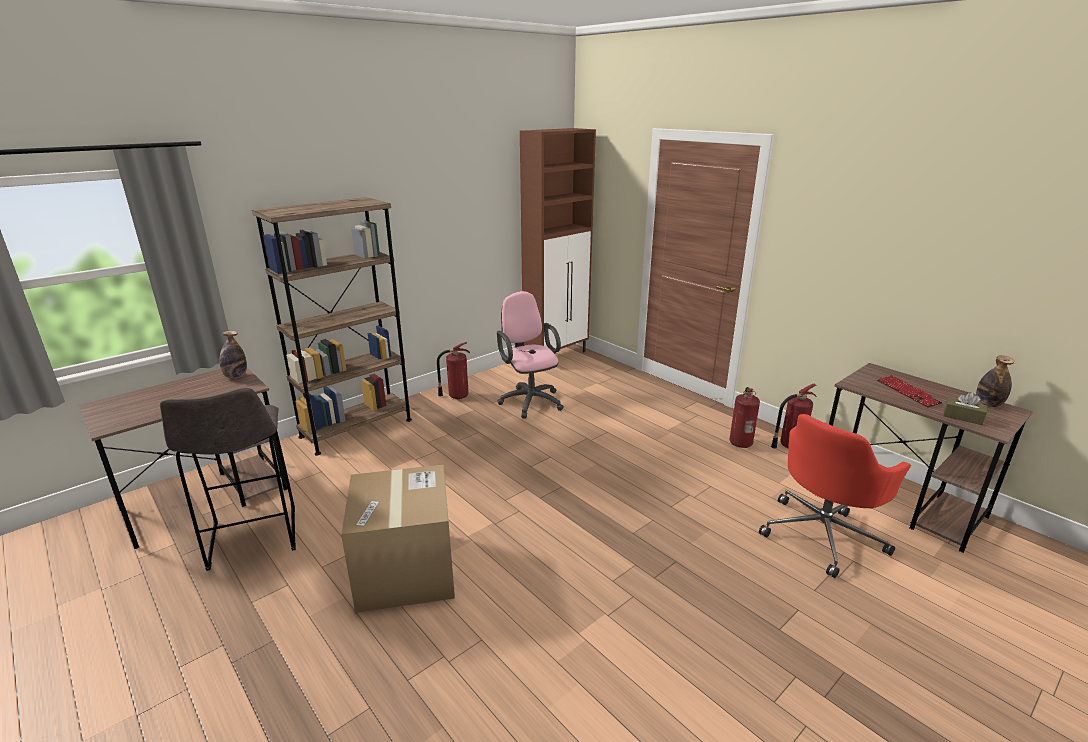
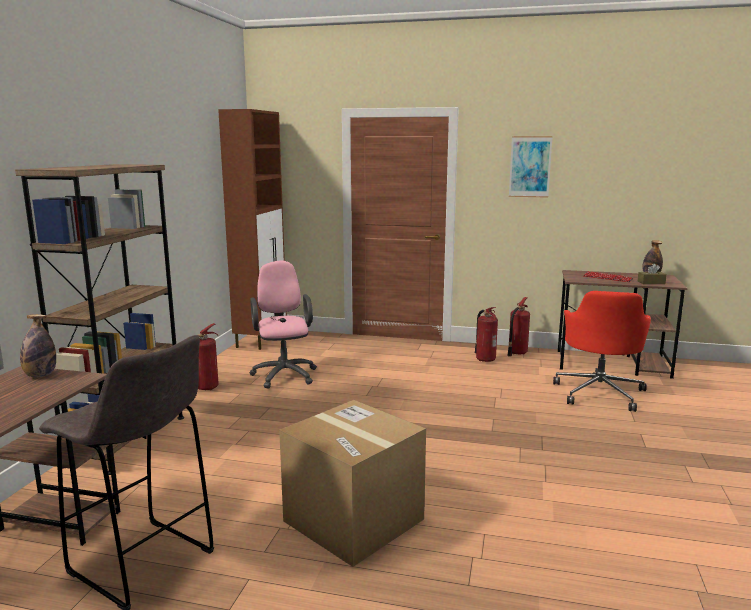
camera: 35 degrees left, 10 degrees down
(529, 400) = (284, 374): pink office chair -> pink office chair turned 45 degrees clockwise
(850, 221) = (530, 167): none -> picture

